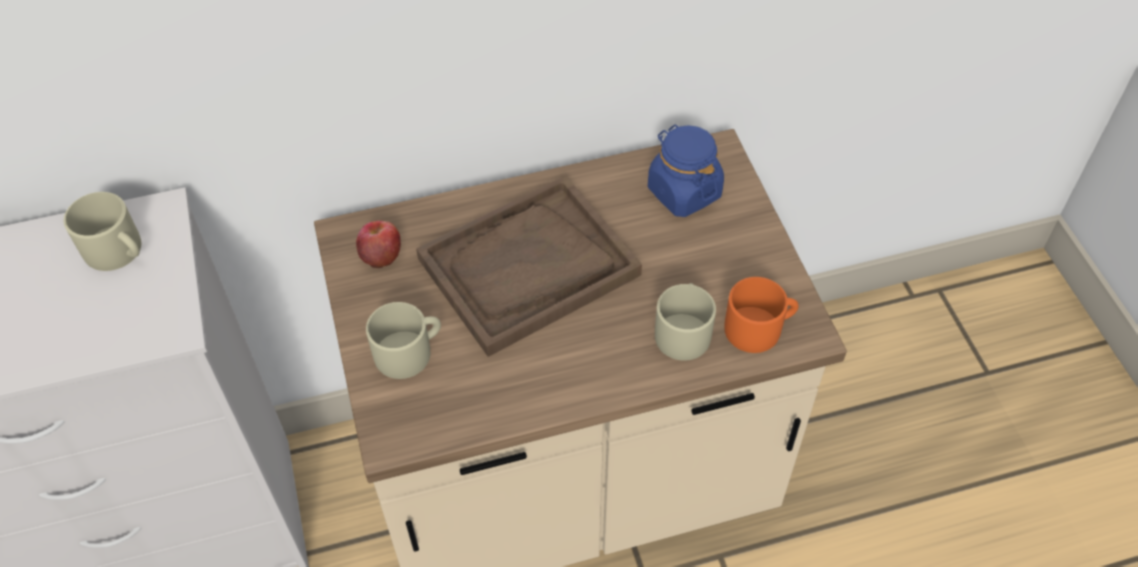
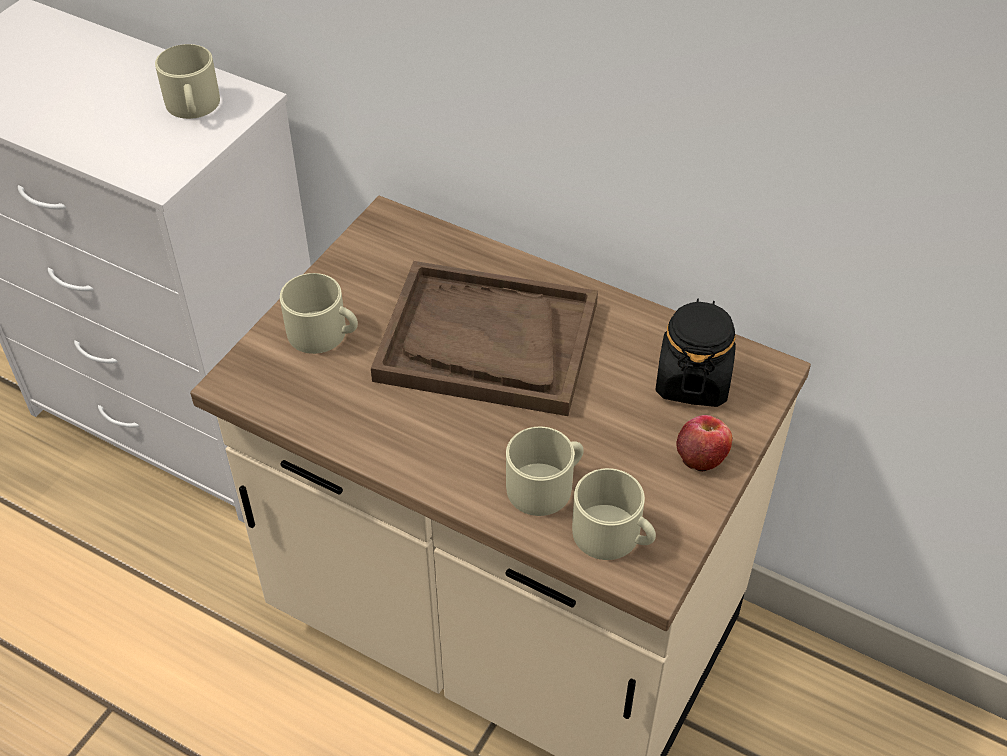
camera: 45 degrees right, 5 degrees down
(381, 254) = (393, 252): apple -> apple (701, 456)
(683, 192) = (692, 380): blue jar -> black jar
(759, 328) = (613, 536): orange mug -> beige mug

